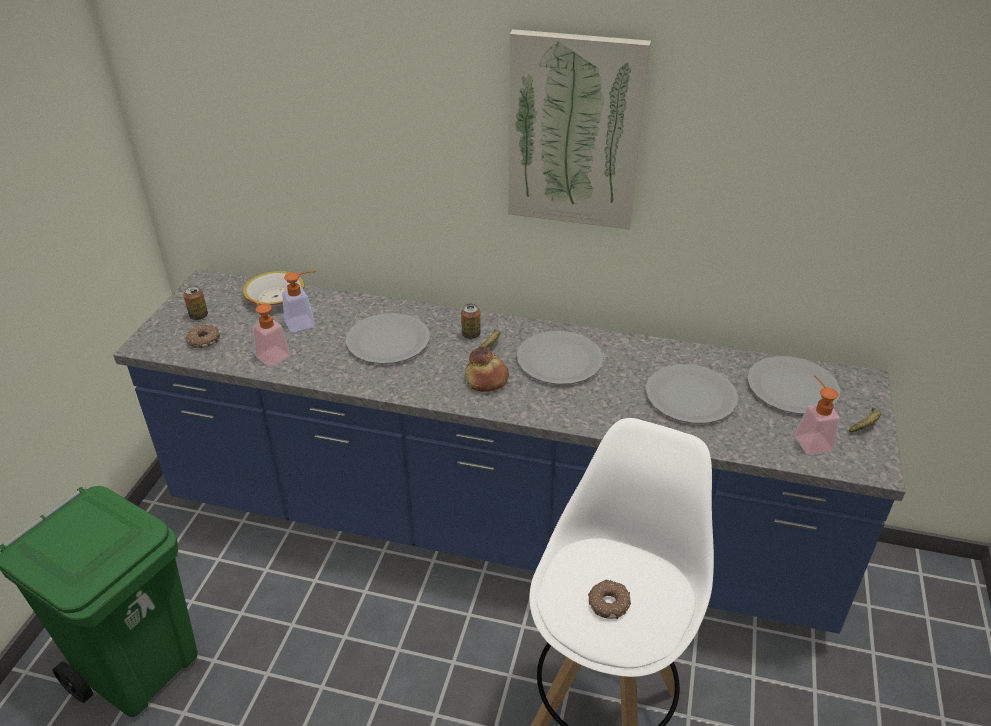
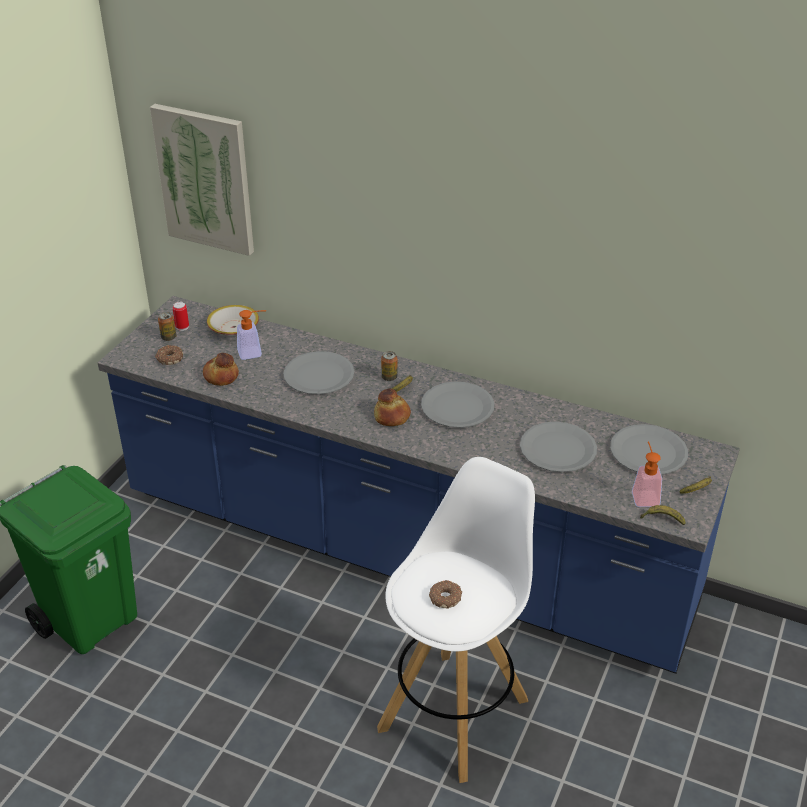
camera: 10 degrees right, 0 degrees up
(213, 302) = (182, 327): none -> can
(269, 354) = (220, 376): soap dispenser -> bread
(575, 131) = (480, 220): picture -> picture (205, 179)
(842, 466) = (662, 519): none -> banana

